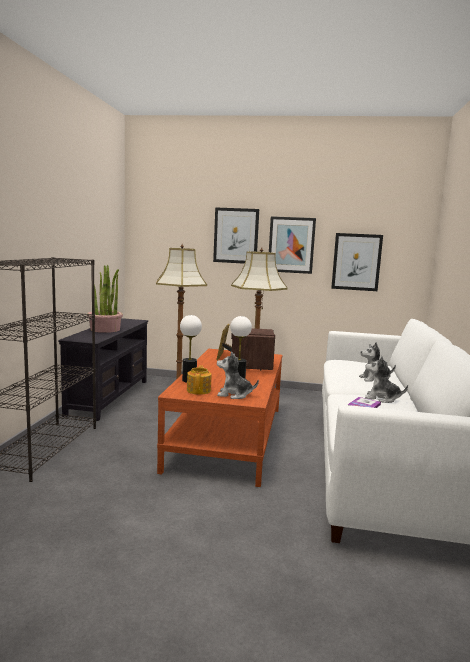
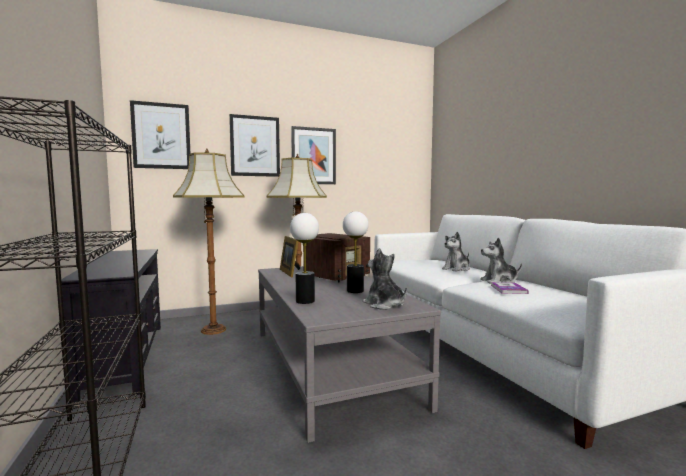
camera: 30 degrees left, 5 degrees down
(105, 329) = (117, 262): potted plant -> none
(199, 390) = (339, 308): teapot -> none
(228, 437) = (329, 365): brown coffee table -> grey coffee table
(234, 395) = (384, 305): plush toy -> plush toy turned 75 degrees clockwise
(251, 366) = (338, 277): radio -> radio turned 105 degrees counterclockwise
(356, 262) = (373, 171): picture -> picture (161, 136)

